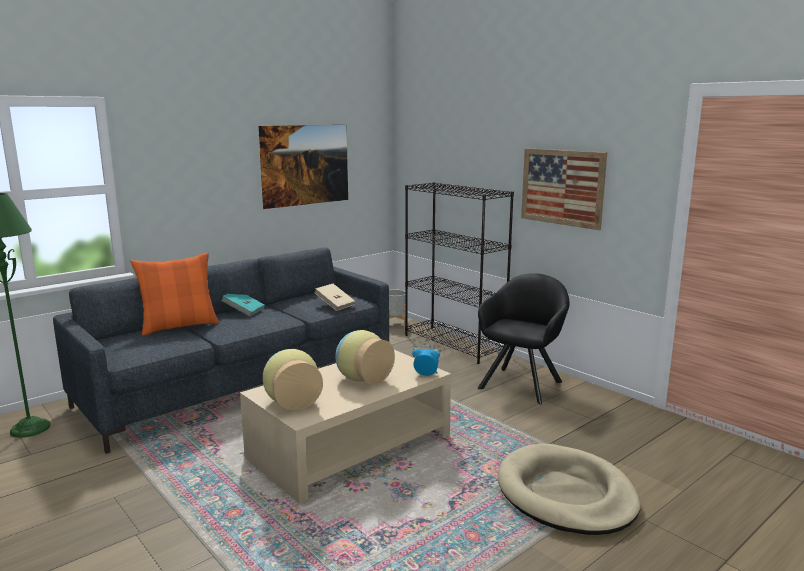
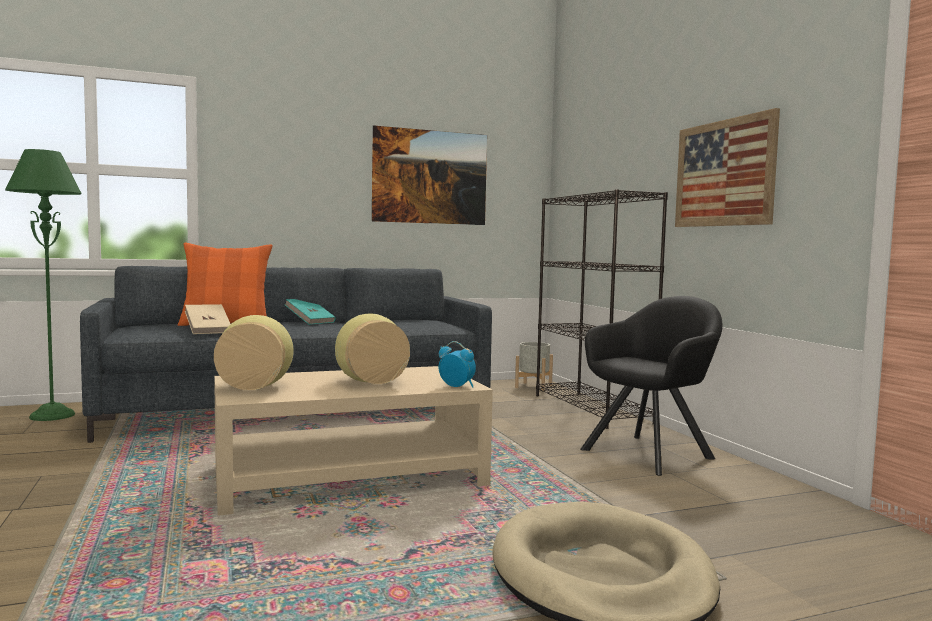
camera: 20 degrees right, 10 degrees down
(335, 305) = (419, 327): beige book -> beige book (208, 331)

